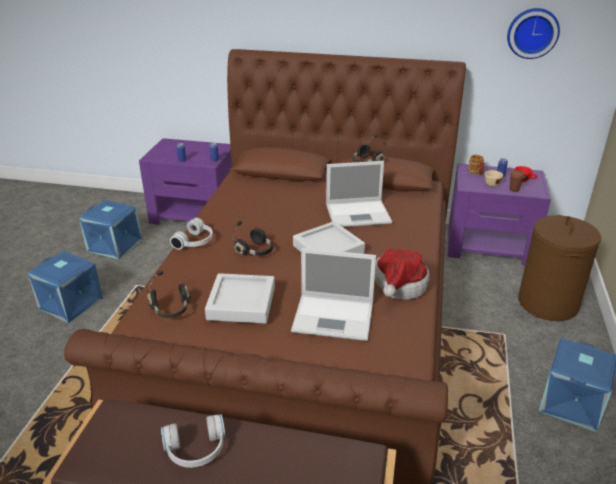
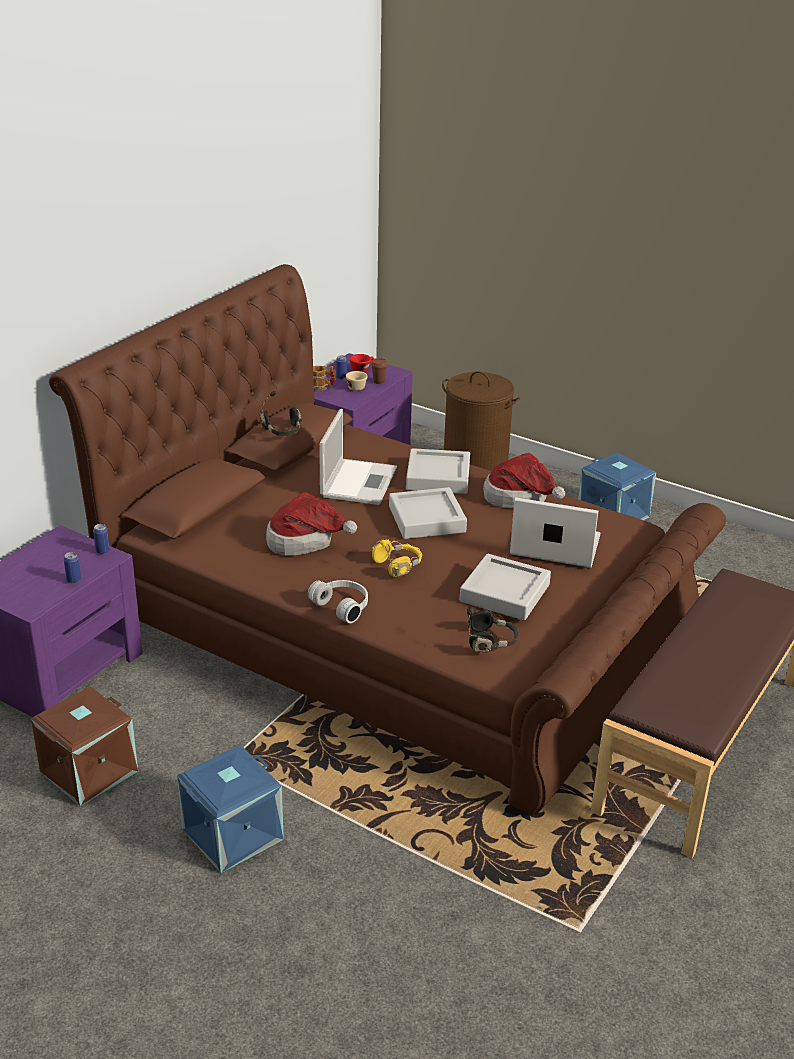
camera: 70 degrees left, 0 degrees up
(115, 245) = (88, 770): blue storage box -> brown storage box
(196, 451) = (705, 662): white headphones -> none
(255, 251) = (398, 566): black headphones -> yellow headphones
(266, 212) = (305, 541): none -> hat
(335, 317) = (553, 545): laptop -> laptop turned 105 degrees counterclockwise
(396, 242) = (438, 477): none -> grey tray
(532, 32) = (317, 204): wall clock -> none

